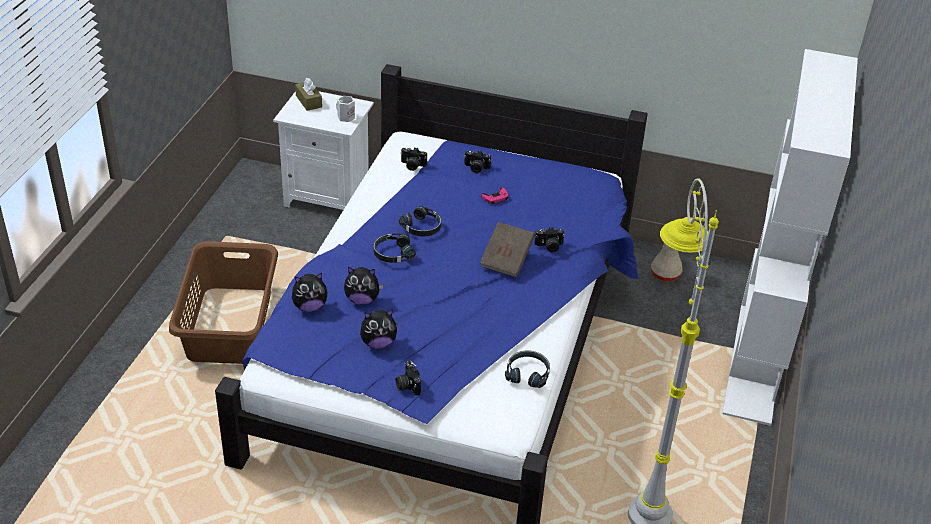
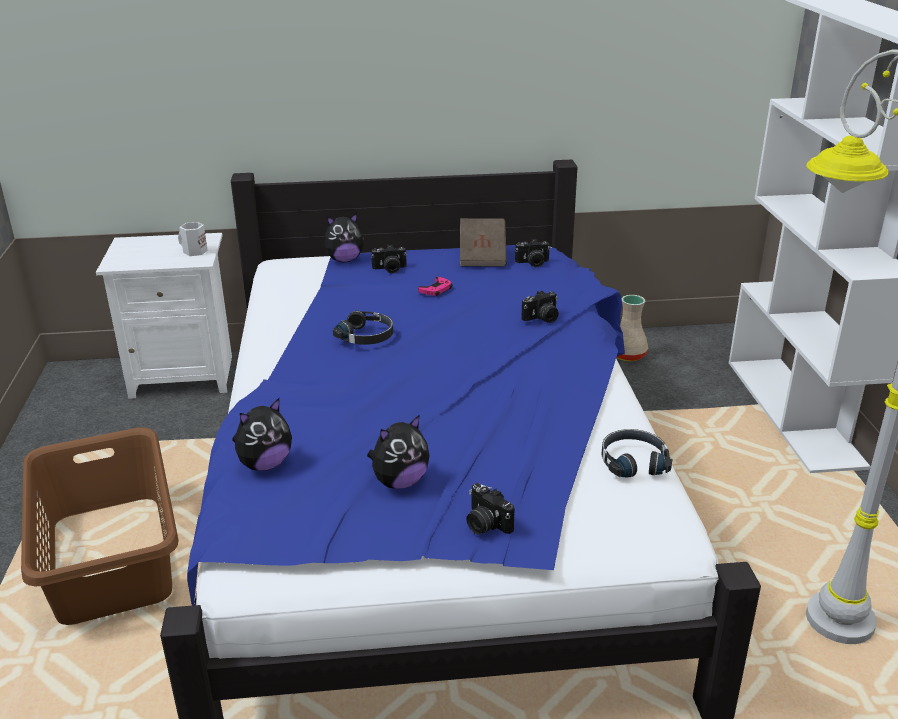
camera: 20 degrees left, 10 degrees down
(309, 101) = (136, 247): brown tissue box -> none
(362, 299) = (339, 435): plush toy -> plush toy (344, 260)
(393, 253) = (347, 371): black headphones -> none
(412, 165) = (309, 282): camera -> camera (533, 263)
(506, 260) = (502, 343): brown book -> brown book (482, 256)

